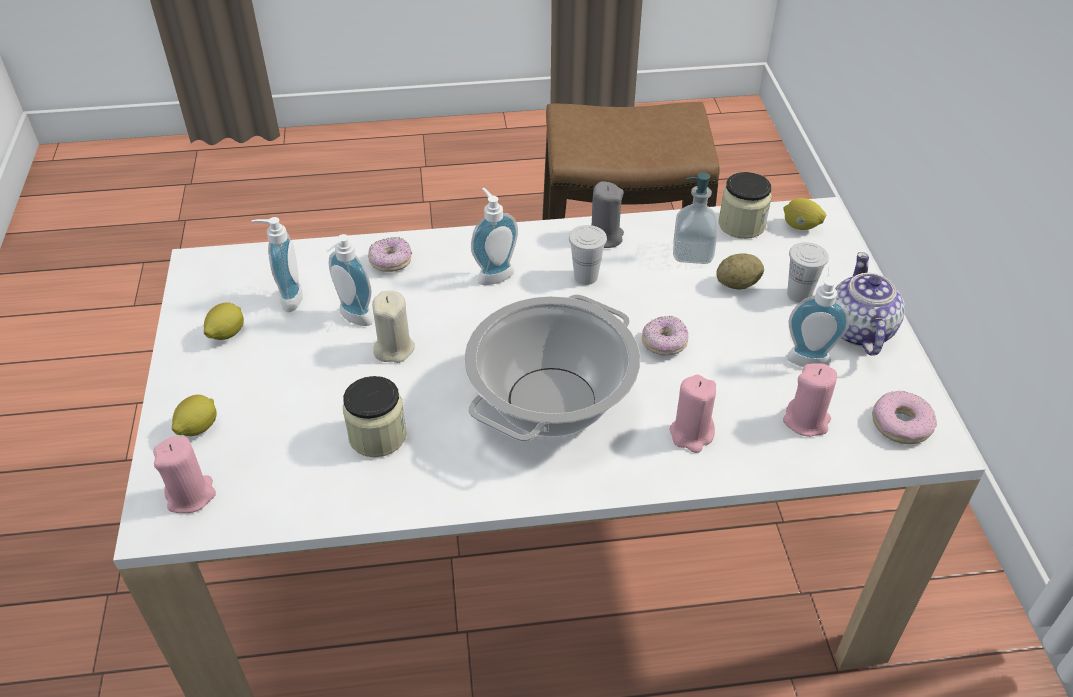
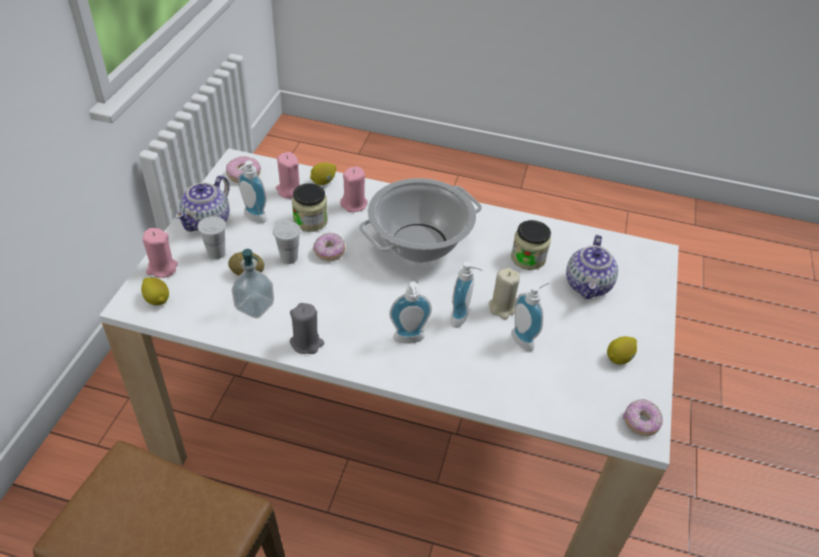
camera: 160 degrees left, 0 degrees up
(191, 495) = (639, 261): pink candle -> pink candle (162, 268)
(198, 428) = (637, 297): lemon -> lemon (323, 182)
(275, 422) = (588, 285): none -> teapot
(287, 298) = (572, 374): soap dispenser -> soap dispenser (462, 318)
(391, 263) = (483, 379): donut -> donut (640, 423)
(586, 277) = (344, 314): white cup -> white cup (289, 258)
(741, 224) = (196, 316): jar -> jar (310, 221)

